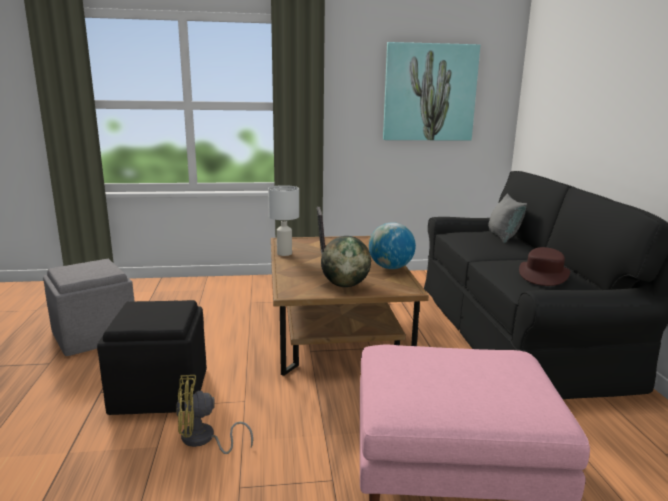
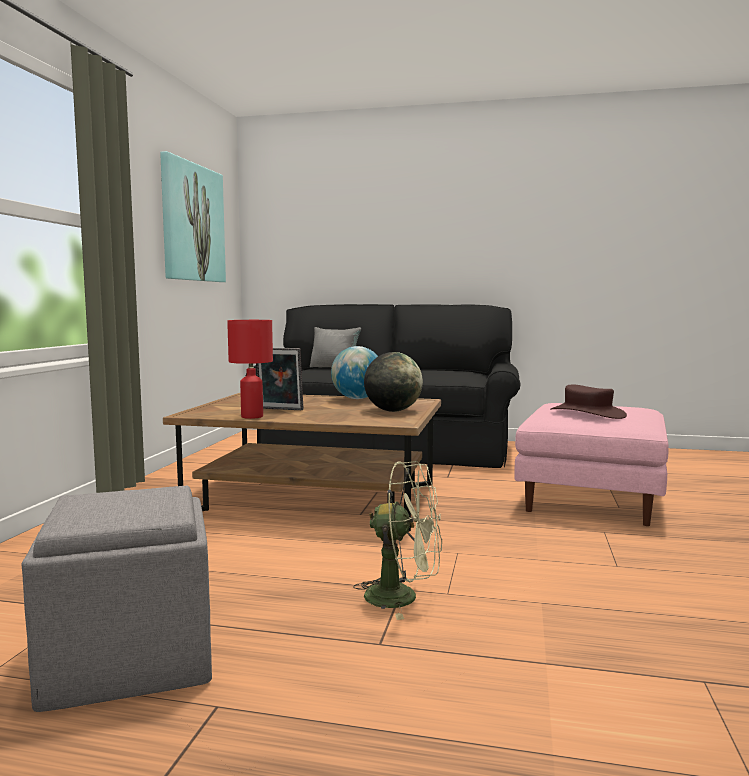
camera: 70 degrees left, 10 degrees down
(161, 390) = (403, 597): black ottoman -> green fan
(203, 440) = (533, 577): yellow fan -> none
(284, 253) = (251, 416): white table lamp -> red table lamp
(543, 274) = (445, 372): brown hat -> brown hat (587, 413)

